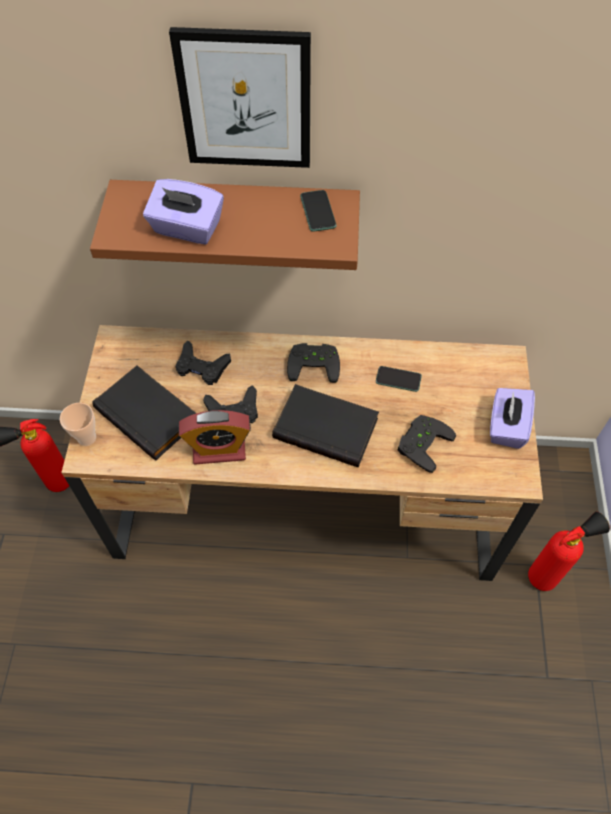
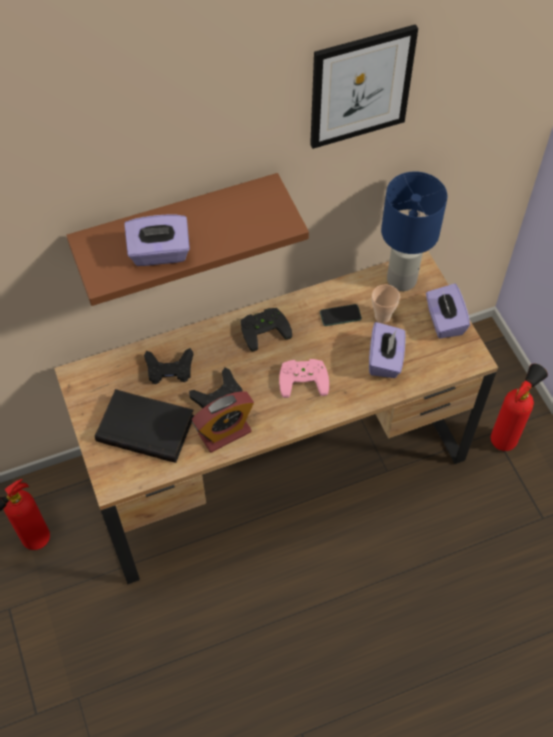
camera: 25 degrees left, 0 degrees up
(87, 438) = (104, 469): cup -> cup (382, 316)
(245, 100) = (182, 136): picture -> picture (360, 87)
(318, 211) = (255, 202): phone -> none
(327, 427) = (303, 378): black book -> pink game controller
(421, 442) = (385, 360): black game controller -> purple tissue box
(481, 366) = (400, 279): none -> blue table lamp

